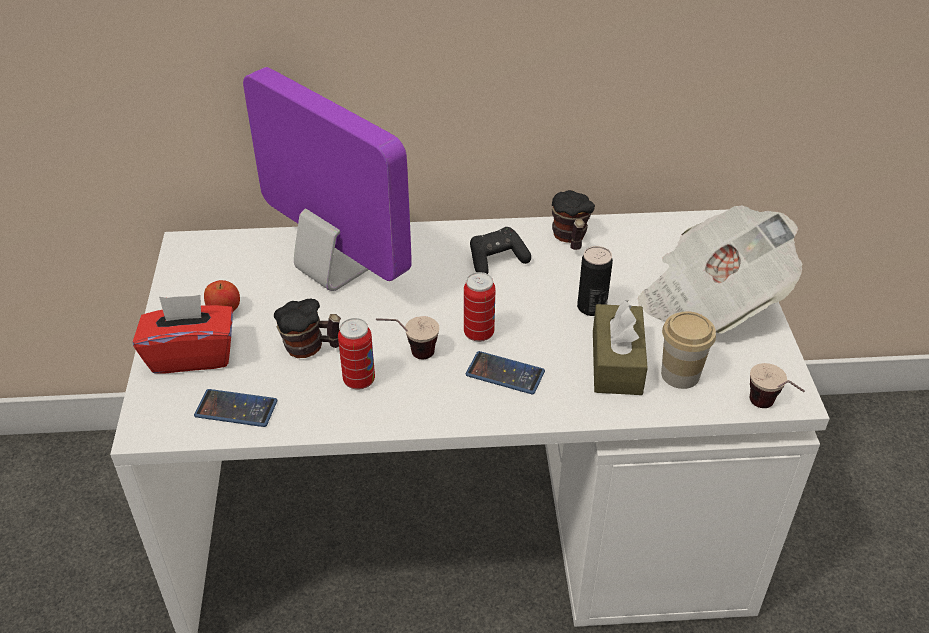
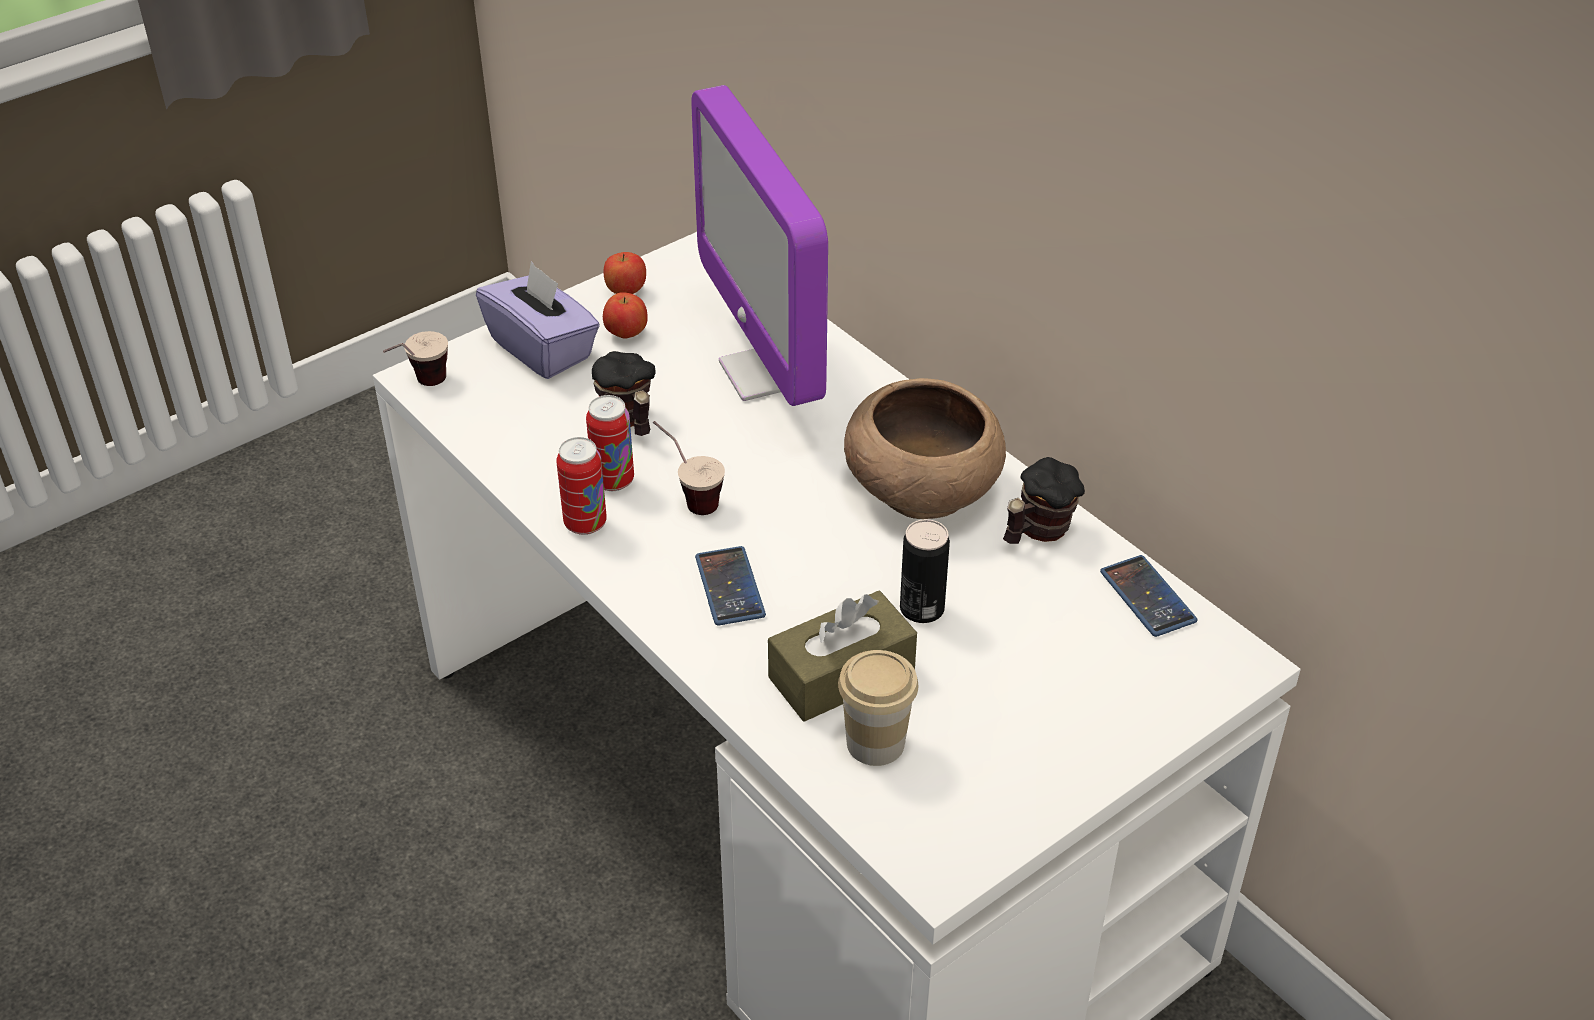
camera: 55 degrees right, 0 degrees up
(182, 292) = (625, 291): none -> apple
(192, 355) = (542, 349): red tissue box -> purple tissue box
(236, 409) = (496, 418): phone -> phone (1147, 597)
(333, 270) = (767, 372): monitor -> monitor turned 150 degrees clockwise
(479, 333) = (776, 534): can -> can (585, 523)
(497, 260) = (923, 488): black game controller -> brown bowl
(711, 301) = (1053, 718): newspaper -> none
(770, 410) = (891, 858): cup -> cup (420, 387)

